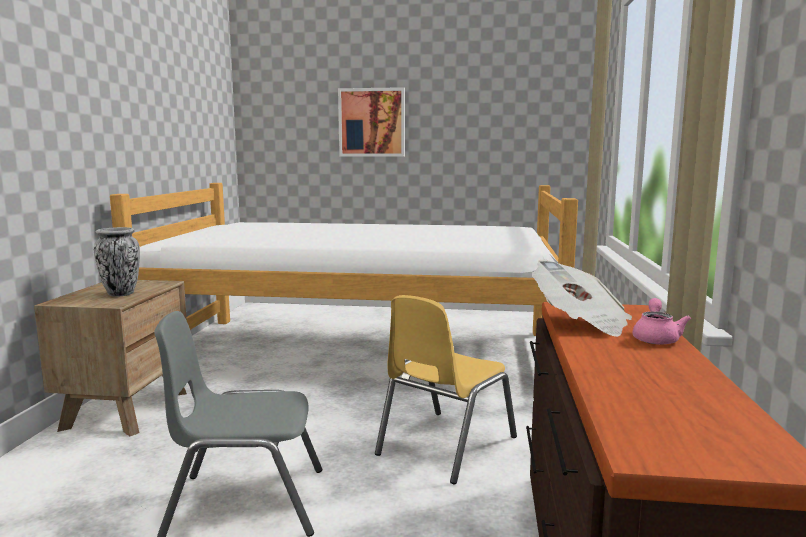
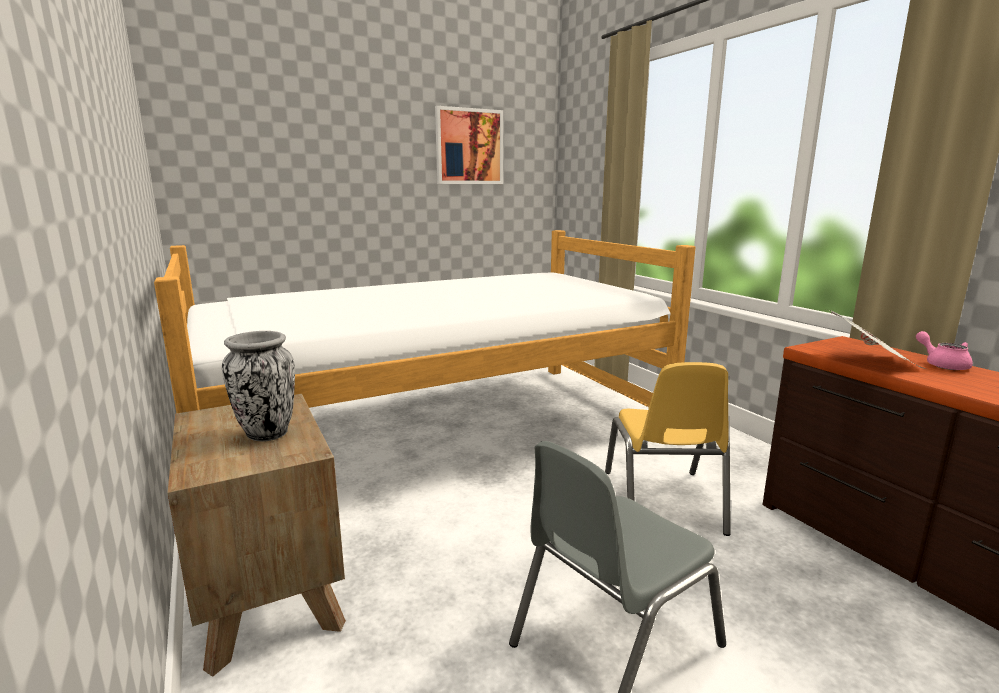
camera: 35 degrees left, 5 degrees up
(372, 122) = (347, 163): picture -> picture (469, 147)

